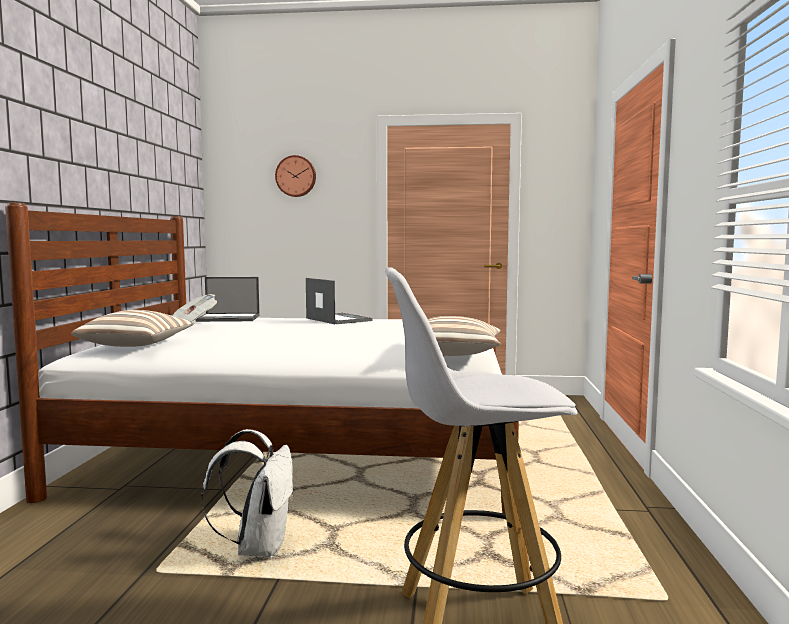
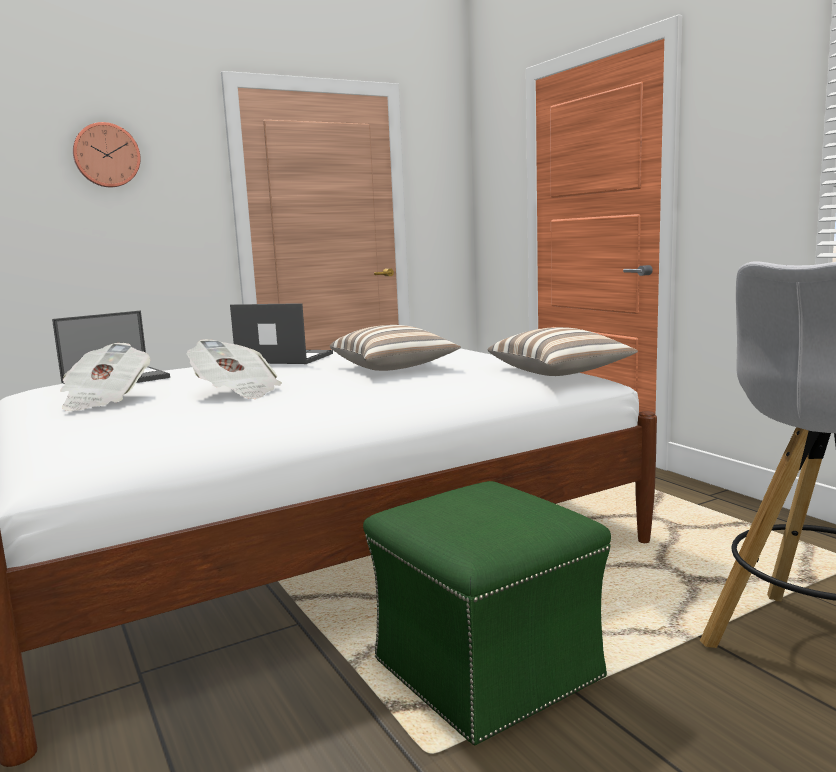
camera: 35 degrees left, 5 degrees up
(137, 345) = (130, 438): pillow -> pillow (394, 368)
(245, 333) = (237, 392): none -> newspaper
(258, 547) = (485, 668): white backpack -> green ottoman

